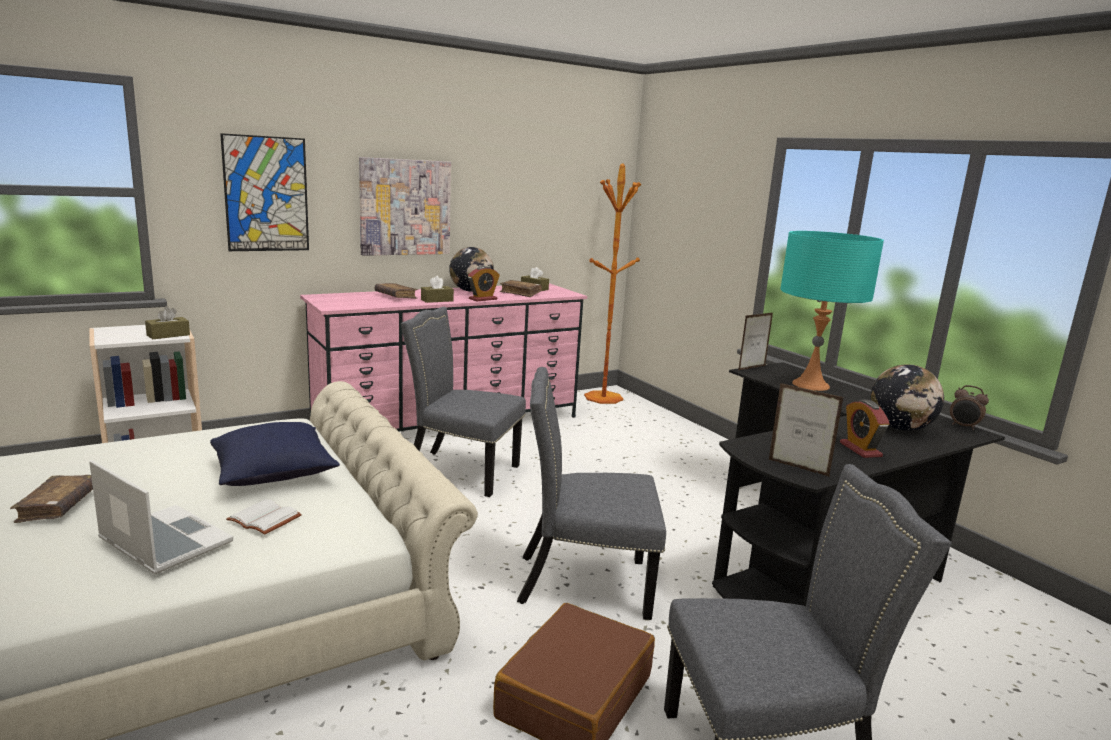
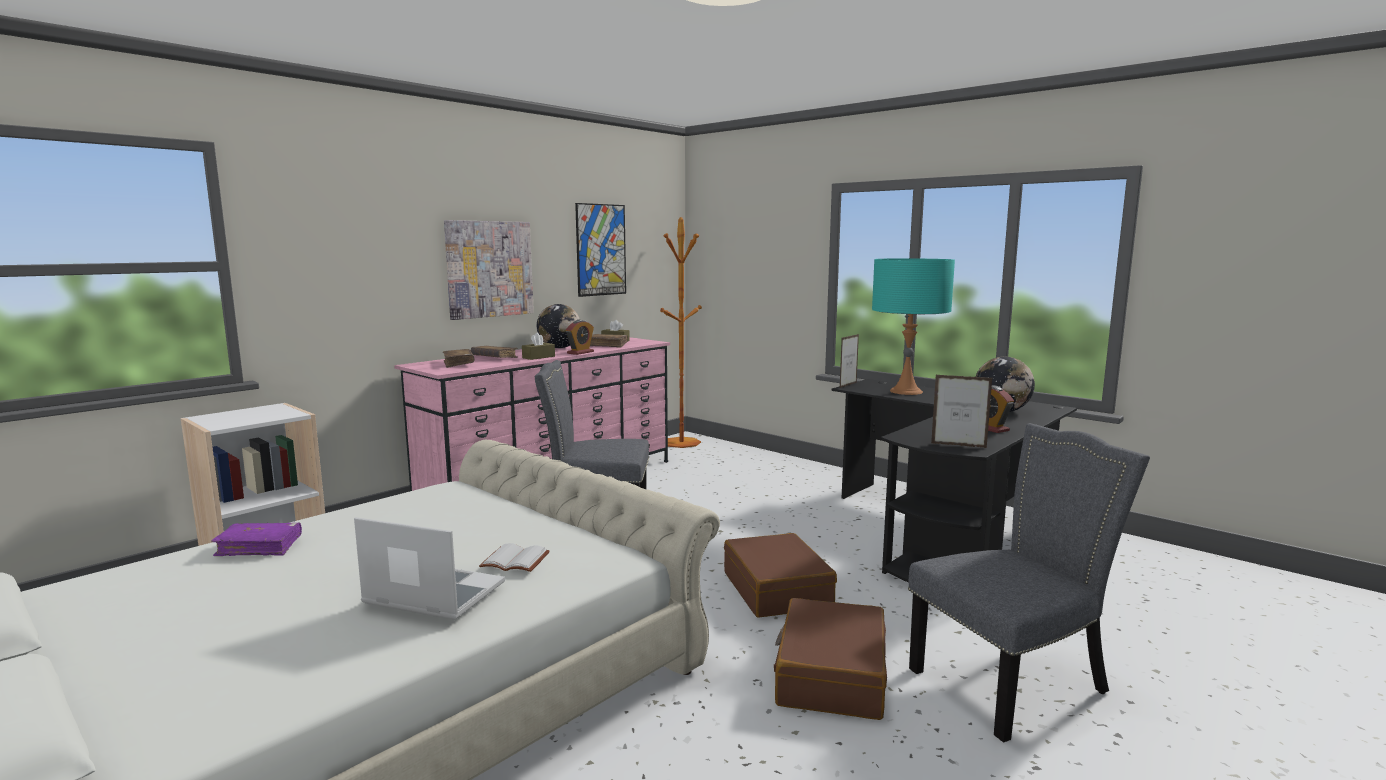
camera: 15 degrees left, 5 degrees down
(58, 506) = (280, 587): brown book -> brown book (458, 363)
(81, 462) = (260, 547): none -> purple book
(168, 335) = (283, 414): brown tissue box -> none
(266, 194) = (355, 262): picture -> picture (601, 250)
(274, 474) = (481, 527): blue pillow -> none
(586, 584) = (777, 590): grey chair -> brown suitcase
(964, 426) = (1044, 405): alarm clock -> none

